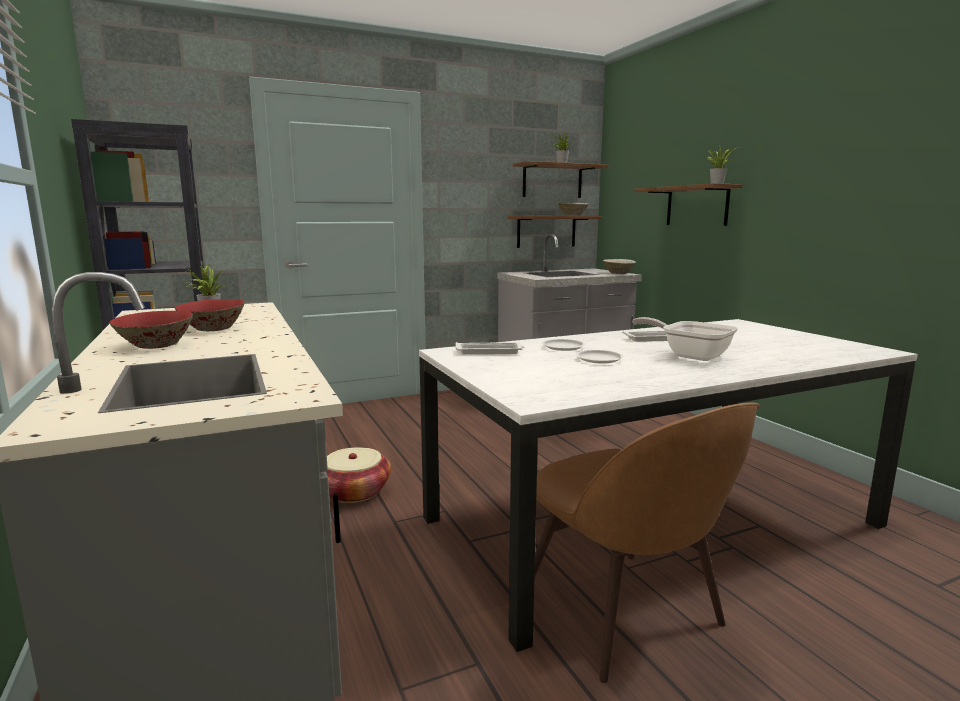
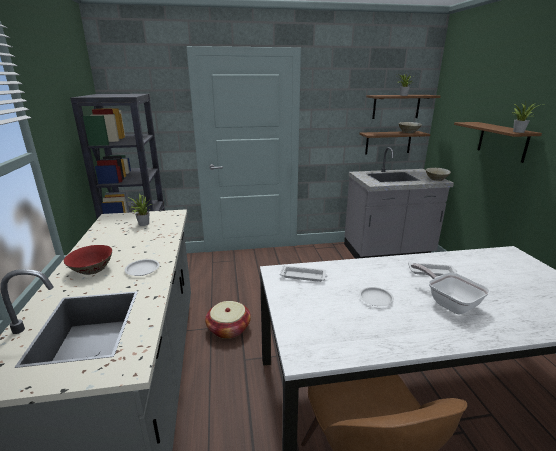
camera: 15 degrees right, 10 degrees up
(213, 329) = (133, 248): red bowl -> none
(563, 347) = (357, 276): white plate -> white plate (143, 269)

